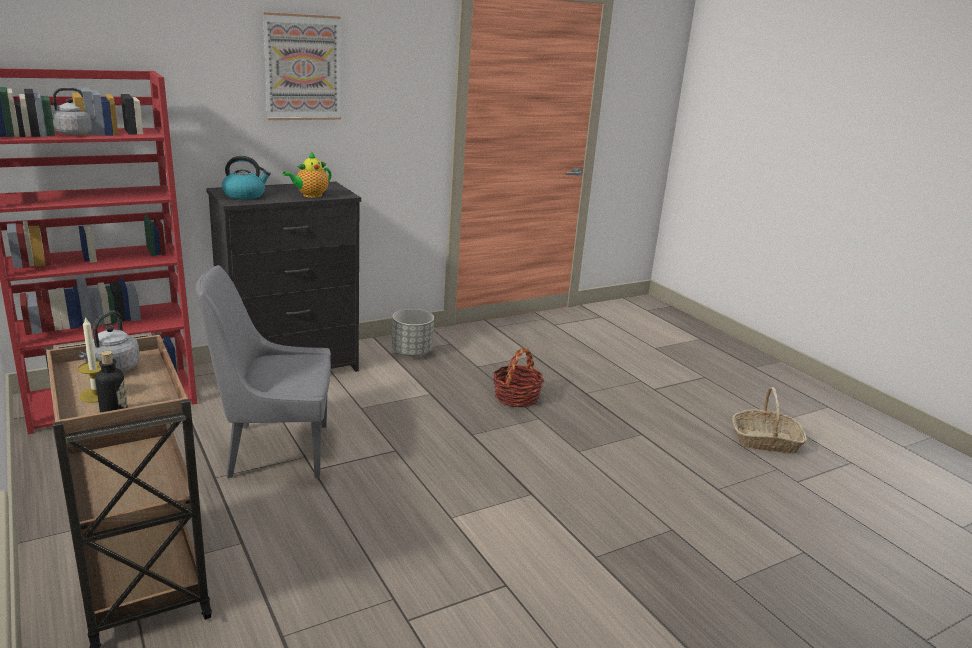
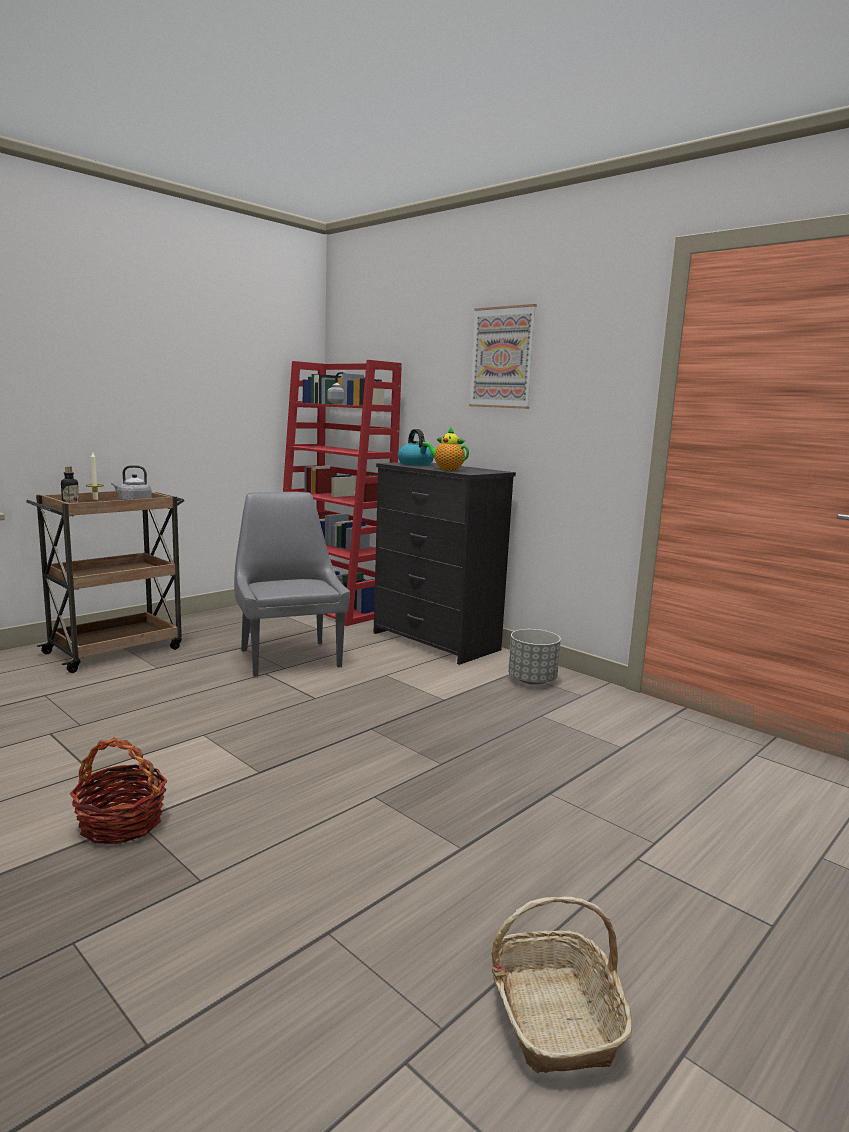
camera: 75 degrees right, 10 degrees down
(516, 397) = (483, 745): basket -> basket (121, 823)

